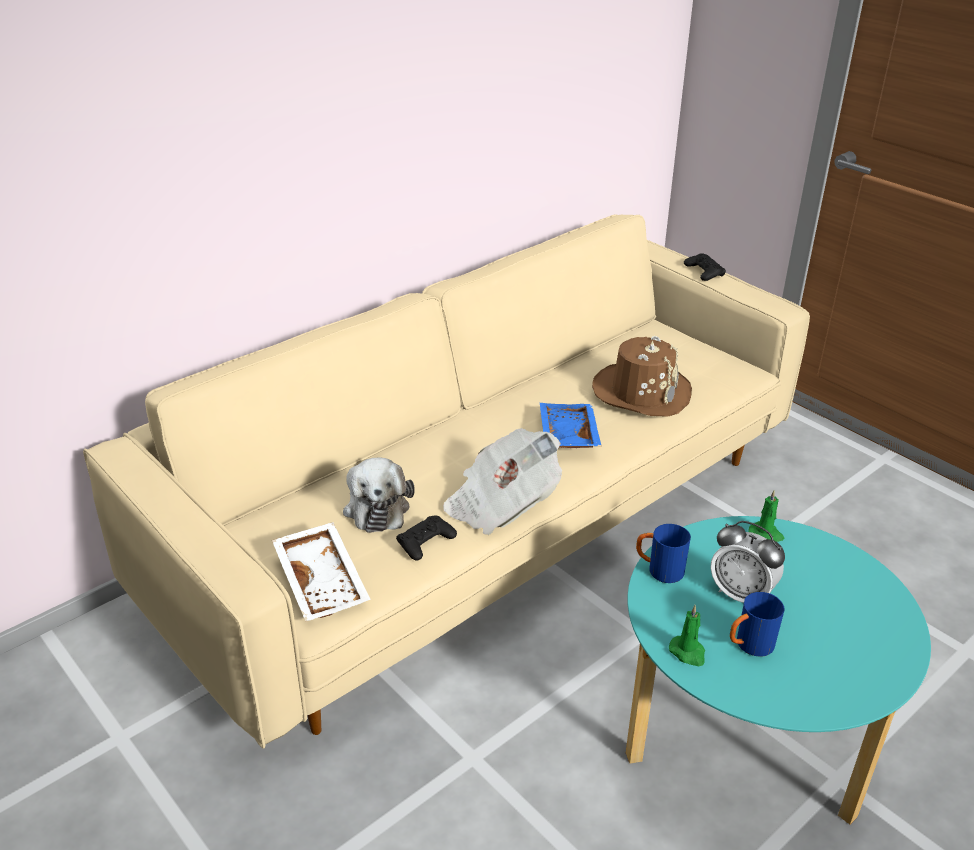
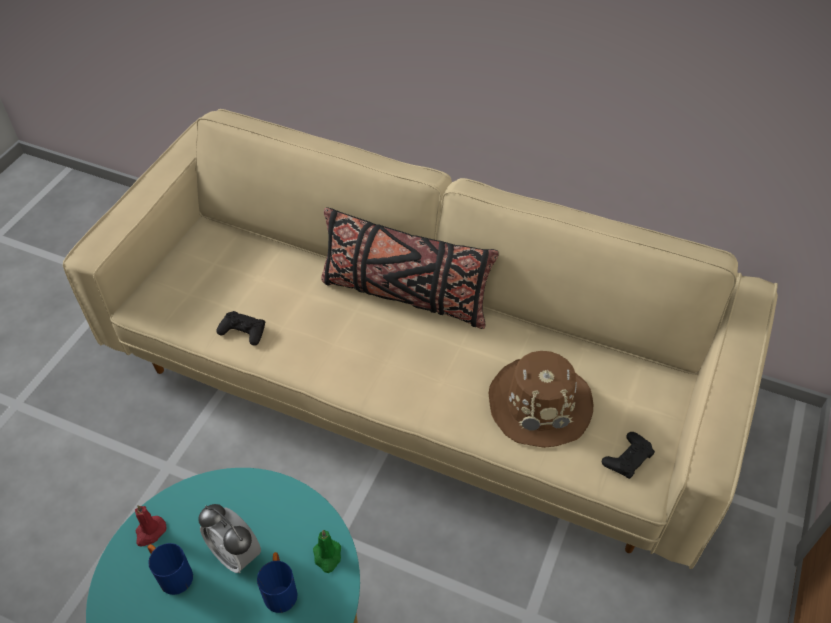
camera: 65 degrees right, 15 degrees up
(323, 581) = (178, 294): white tray -> none
(376, 506) = (273, 288): plush toy -> none
(460, 426) = (404, 295): none -> black pillow
(501, 504) = (309, 359): newspaper -> none
(566, 435) = (430, 369): blue tray -> none
(659, 570) = (243, 485): blue mug -> blue mug (280, 589)
(688, 652) = (150, 532): green candle -> red candle
(704, 272) = (737, 374): black game controller -> black game controller (627, 458)
(741, 594) = (235, 554): alarm clock -> alarm clock turned 60 degrees counterclockwise

